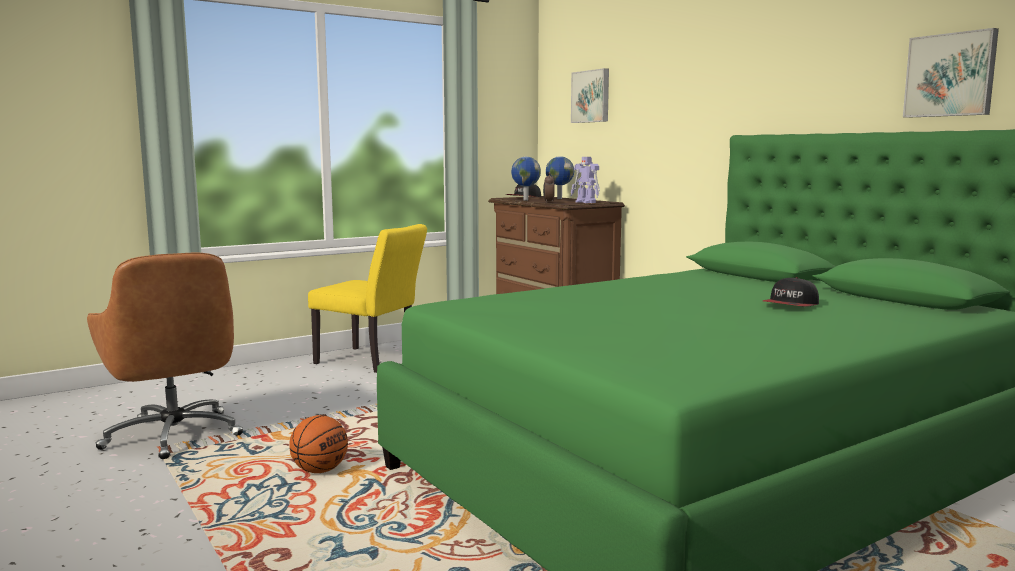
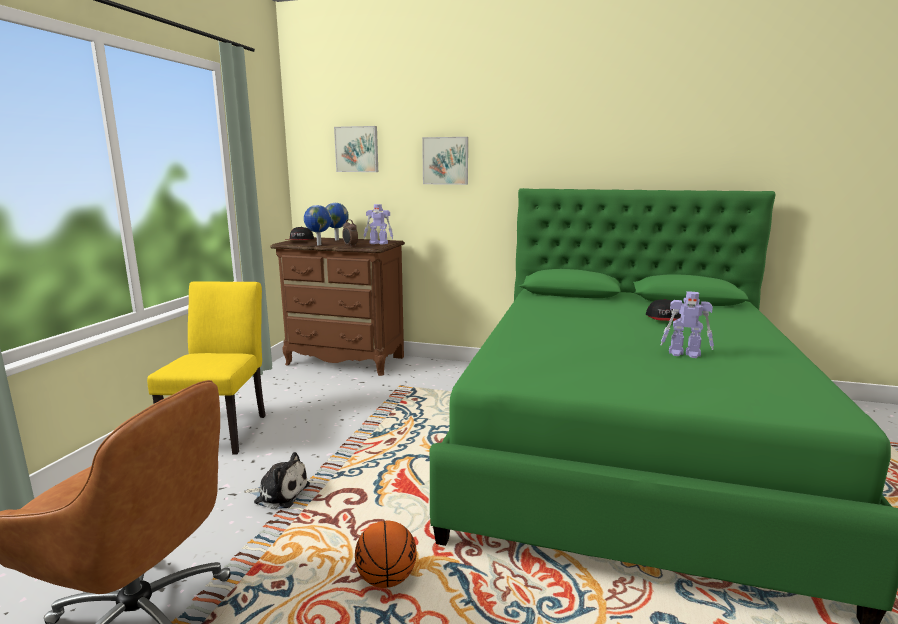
camera: 40 degrees left, 5 degrees up
(341, 406) = (279, 493): none -> plush toy
(372, 361) = (222, 429): yellow chair -> yellow chair turned 75 degrees counterclockwise
(690, 326) = (685, 354): none -> toy robot
(950, 75) = (682, 153): picture -> picture (446, 161)

